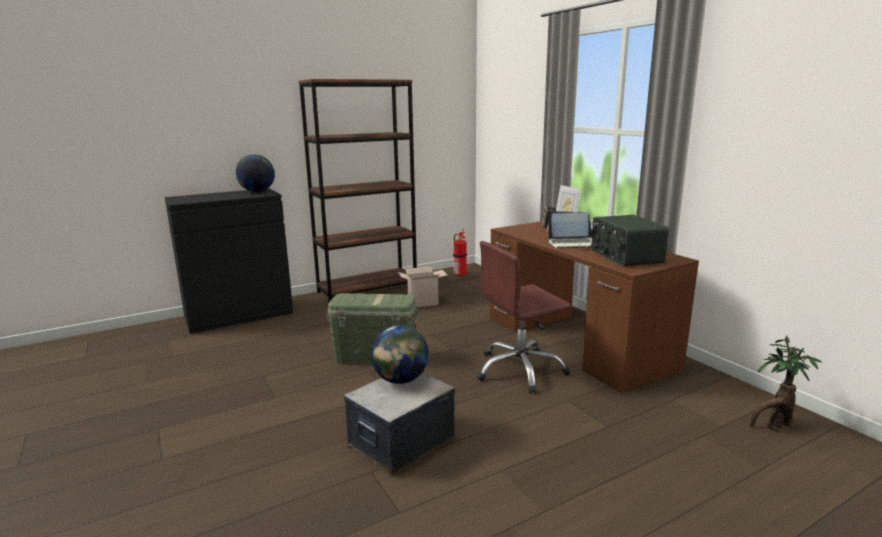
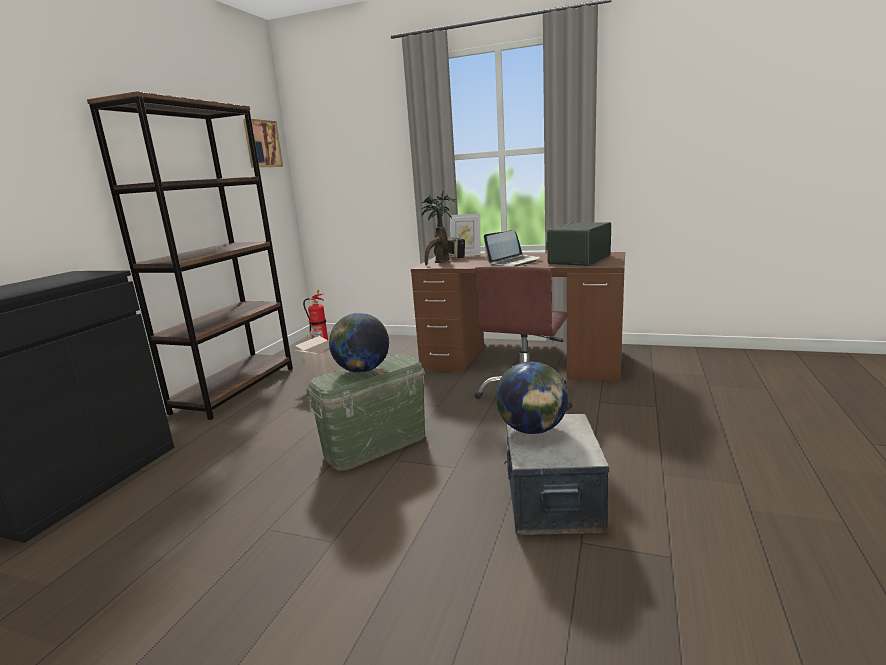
camera: 40 degrees left, 0 degrees up
(257, 192) = (72, 275): globe -> globe (362, 370)
(446, 103) = (261, 144): none -> picture
(625, 256) = (578, 260): radio -> radio turned 90 degrees clockwise
(774, 426) = (724, 363): potted plant -> potted plant (439, 262)

